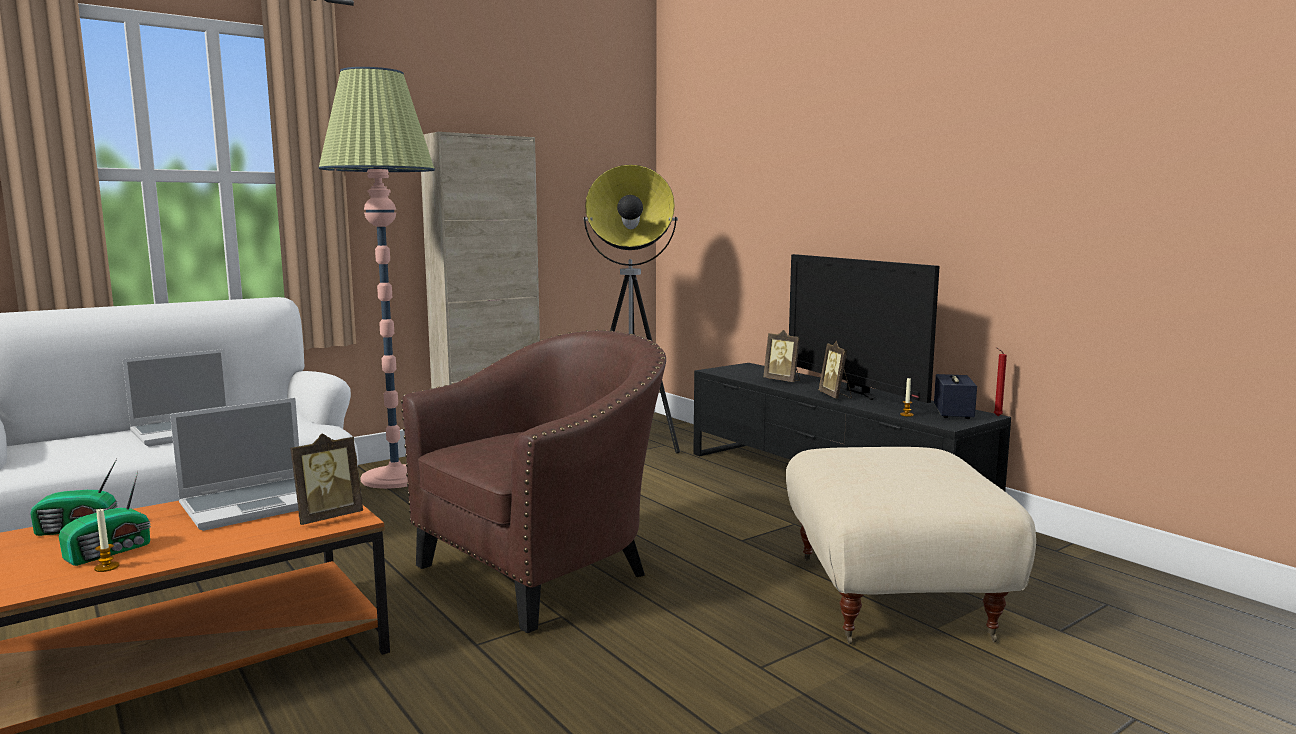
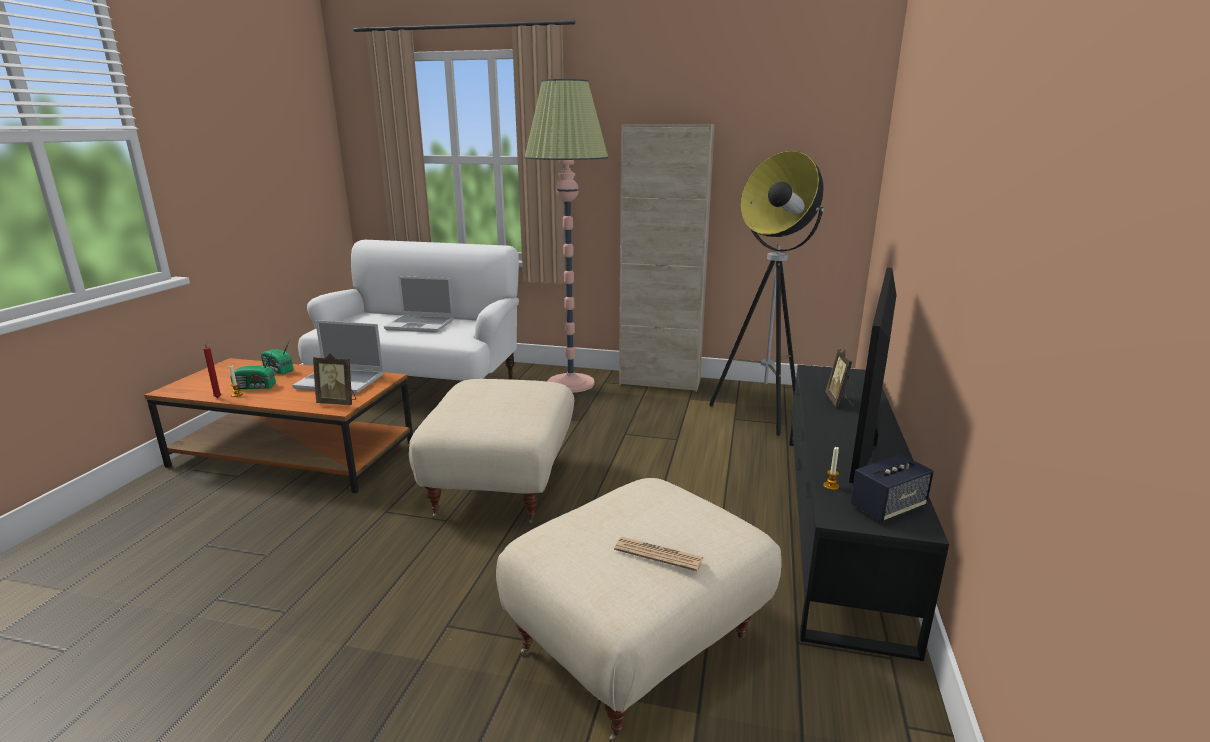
camera: 50 degrees right, 10 degrees up
(546, 570) = (503, 486): brown armchair -> beige ottoman
(835, 396) = (832, 437): picture frame -> none
(941, 470) = (658, 554): none -> newspaper
(996, 416) = (930, 534): red candle -> red candle (218, 397)

